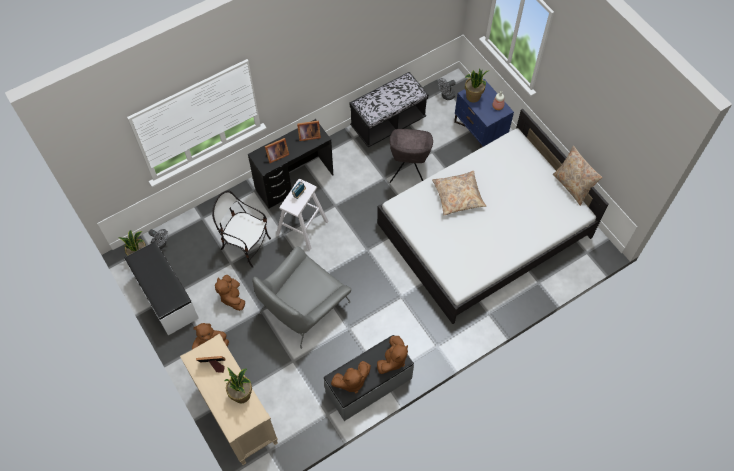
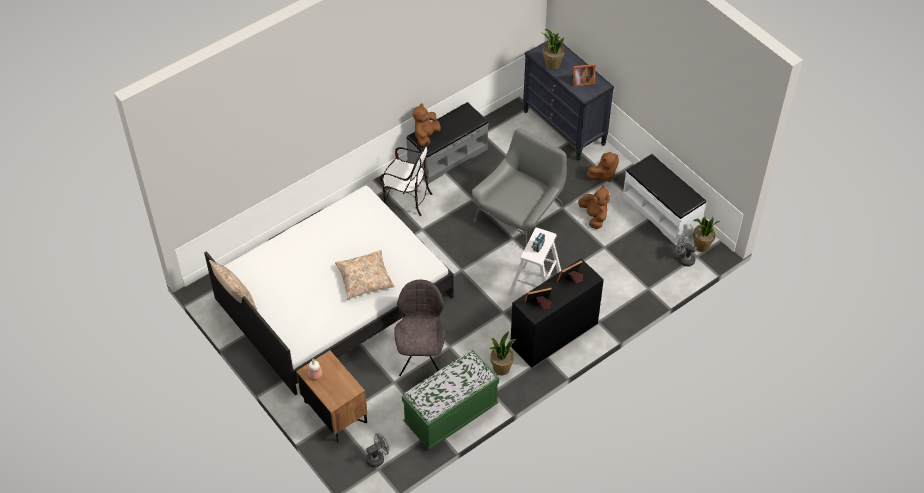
camera: 175 degrees right, 10 degrees down
(237, 415) = (564, 128): beige dresser -> black dresser
(246, 245) = (592, 265): chair -> chair (406, 199)
(351, 382) = (462, 118): brown plush toy -> none
(388, 123) = (451, 415): black bench -> green bench
(473, 97) = (345, 385): potted plant -> potted plant (501, 368)
(480, 131) = (334, 412): blue nightstand -> brown nightstand

